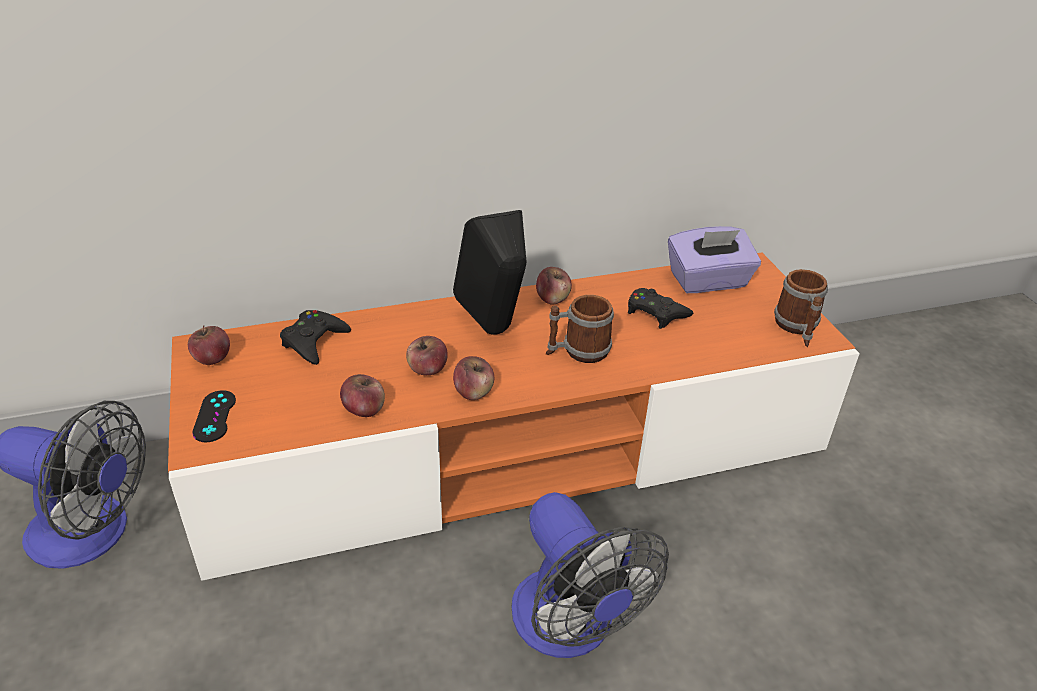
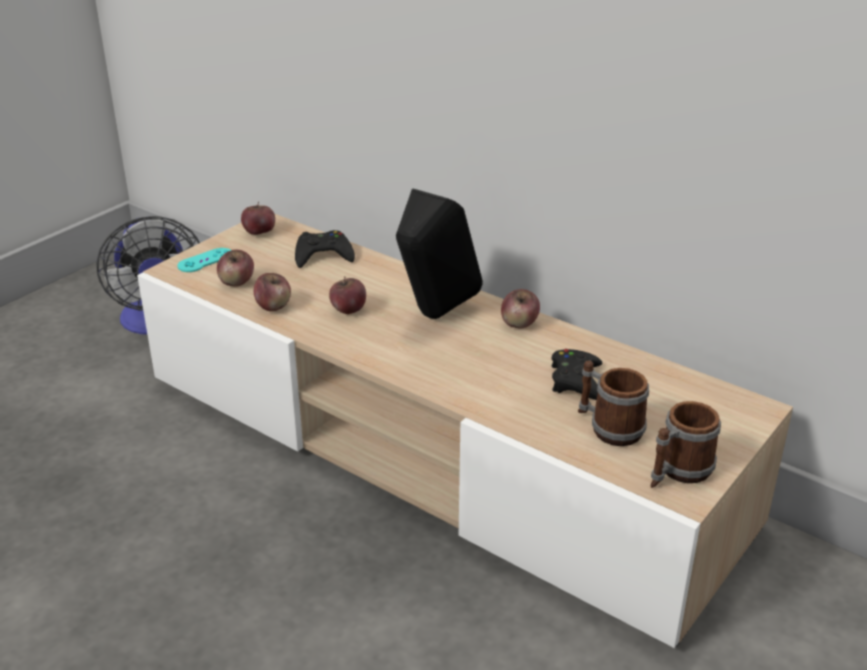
camera: 55 degrees right, 5 degrees down
(214, 416) = (205, 260): black game controller -> turquoise game controller
(473, 392) = (346, 339): apple -> apple (237, 282)
(514, 449) = (433, 449): orange tv stand -> beige tv stand
(571, 628) = (270, 568): fan -> none
(578, 351) = (461, 363): mug -> mug (608, 427)
(708, 281) = (678, 392): purple tissue box -> none

